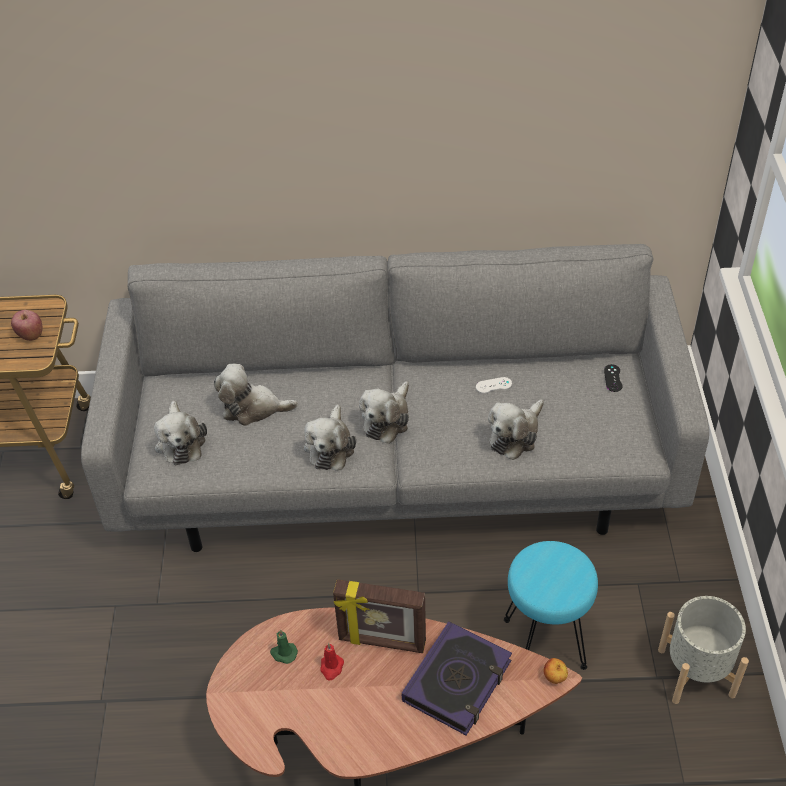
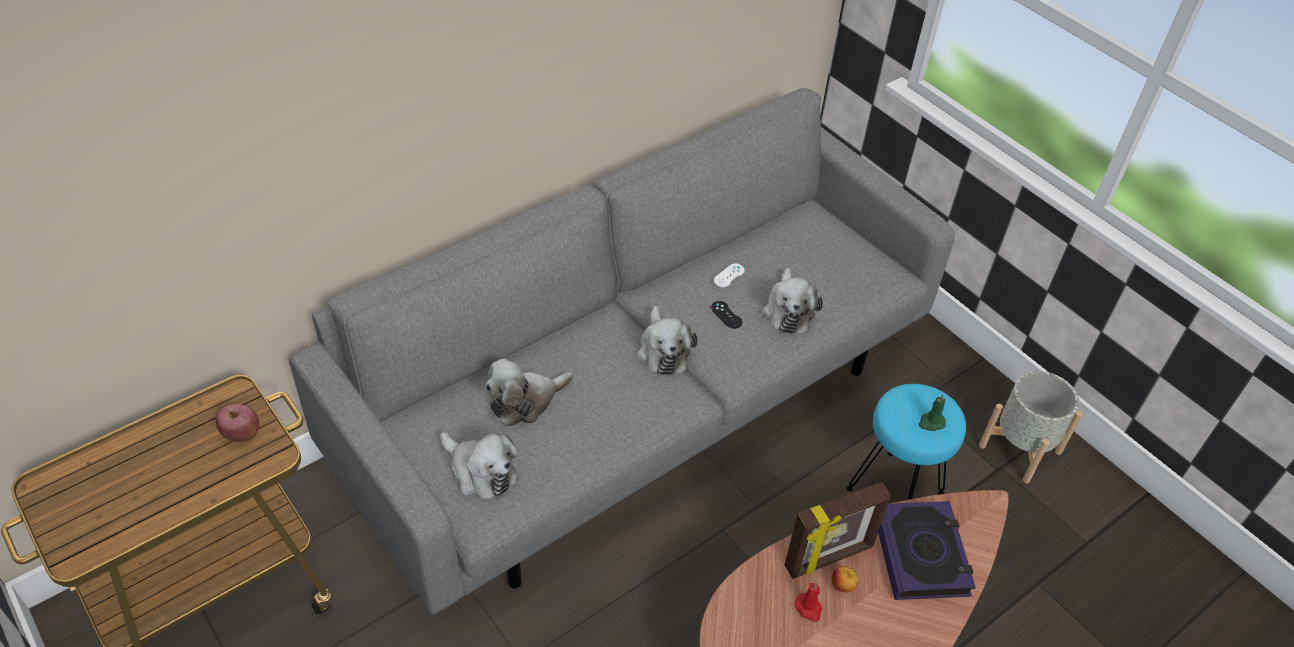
camera: 40 degrees left, 0 degrees up
(283, 653) = (754, 622): green candle -> green candle (931, 422)
(330, 447) = (636, 401): plush toy -> none
(554, 677) = (988, 504): apple -> apple (842, 586)
(613, 378) = (818, 225): black game controller -> black game controller (726, 315)

